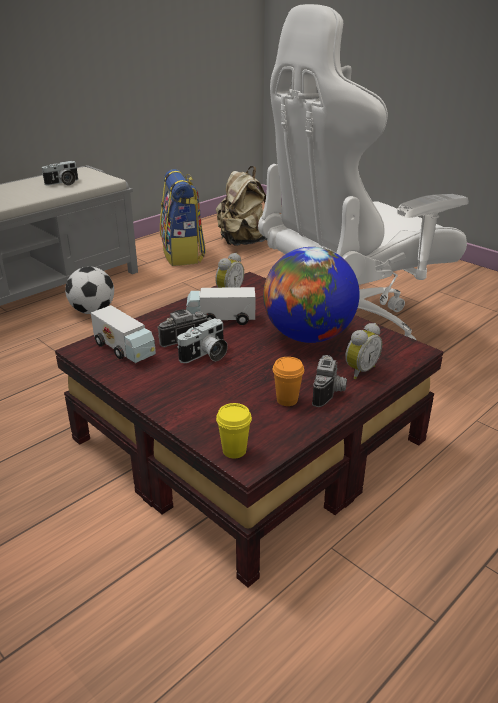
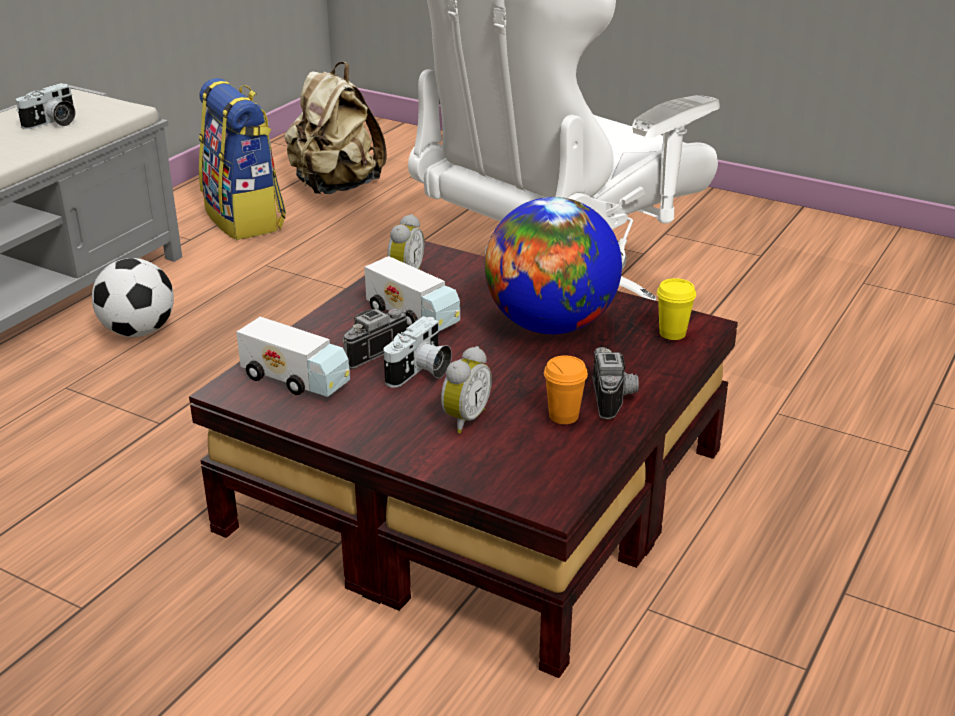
camera: 15 degrees left, 0 degrees up
(220, 318) = (413, 316): toy truck -> toy truck turned 120 degrees counterclockwise
(234, 451) = (527, 491): yellow cup -> yellow cup (672, 333)
(359, 370) = (640, 363): alarm clock -> alarm clock (463, 419)

